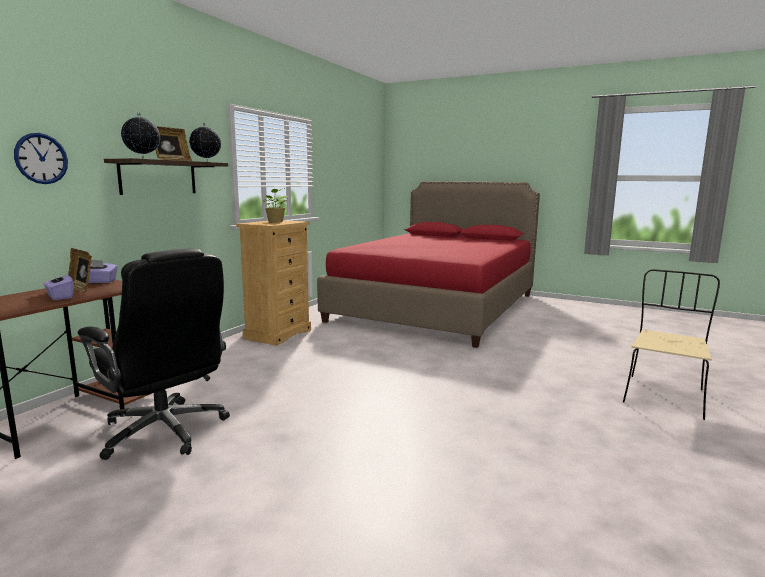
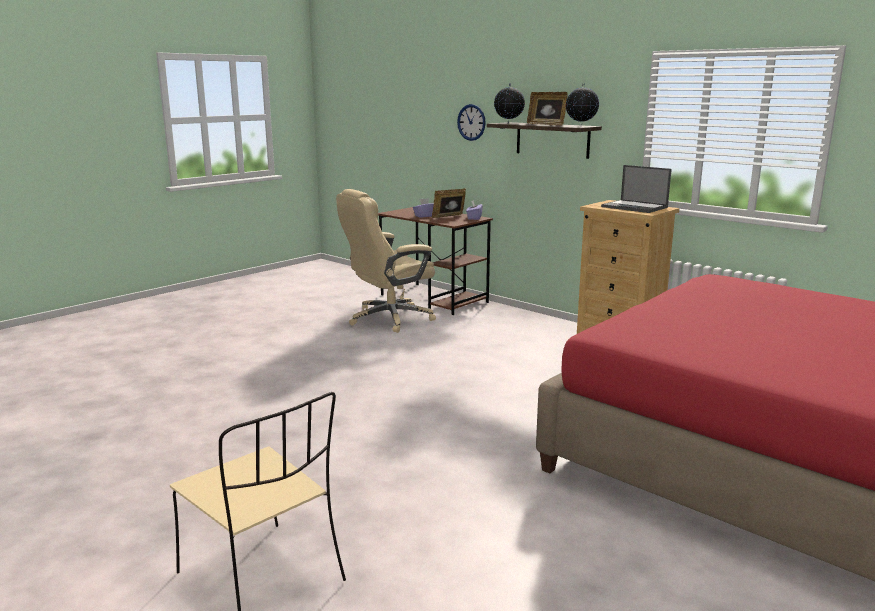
camera: 105 degrees right, 5 degrees up
(165, 431) = (389, 319): black office chair -> beige office chair
(275, 222) = (635, 207): potted plant -> laptop

